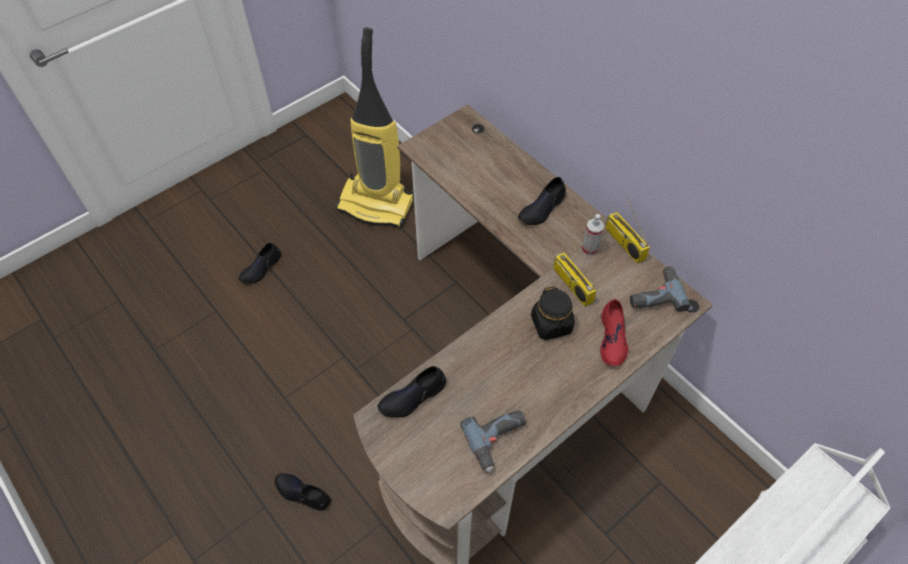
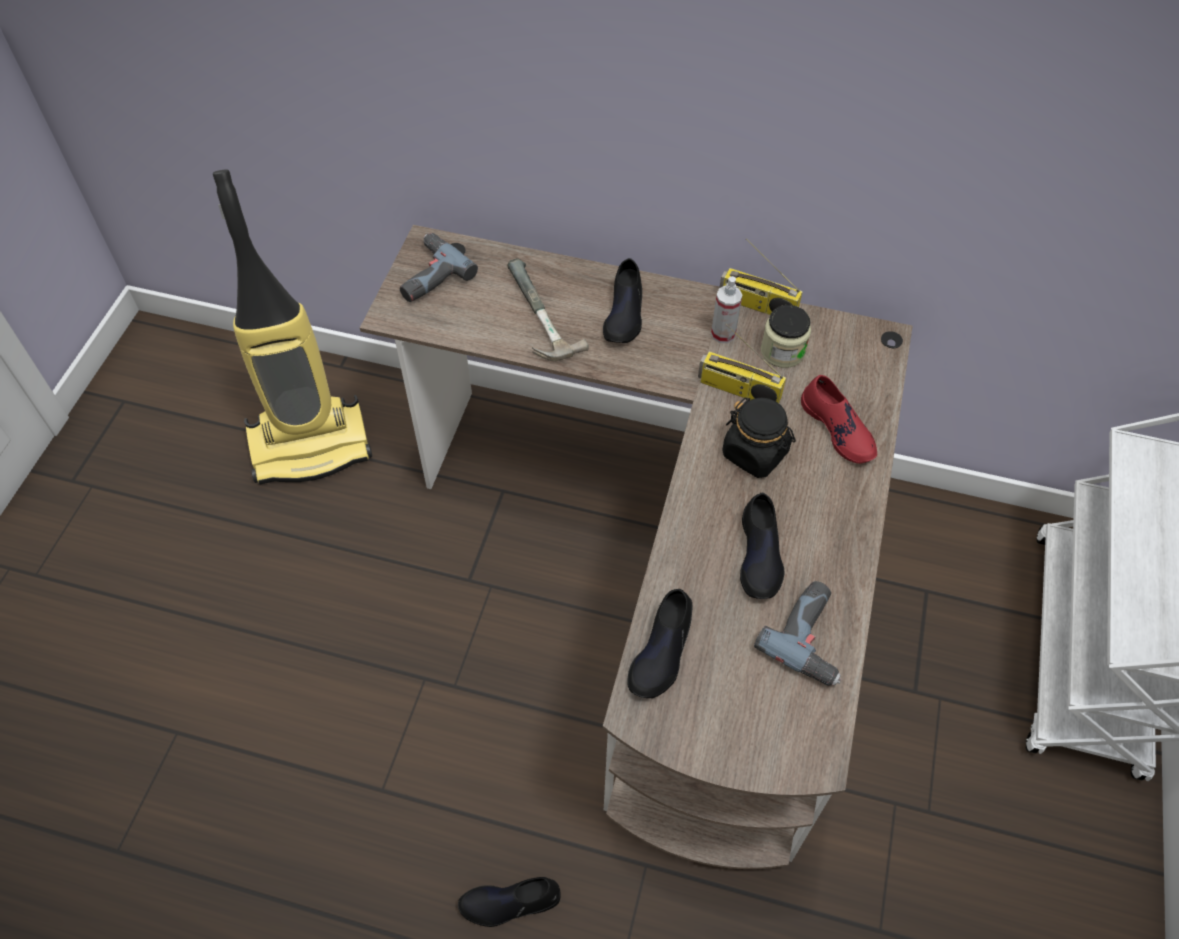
camera: 35 degrees left, 0 degrees up
(261, 268) = (201, 630): black shoe -> black shoe (760, 555)
(491, 184) = (533, 315): none -> hammer
(616, 277) = (782, 351): none -> jar
(654, 293) = (840, 347): power drill -> power drill (427, 275)

